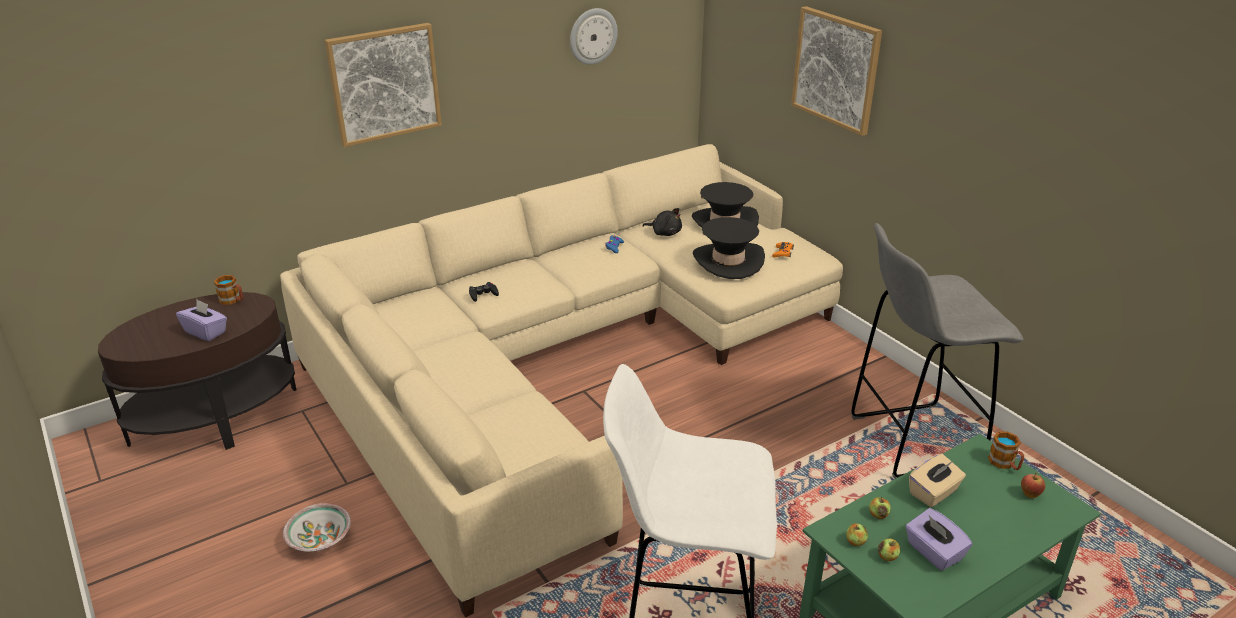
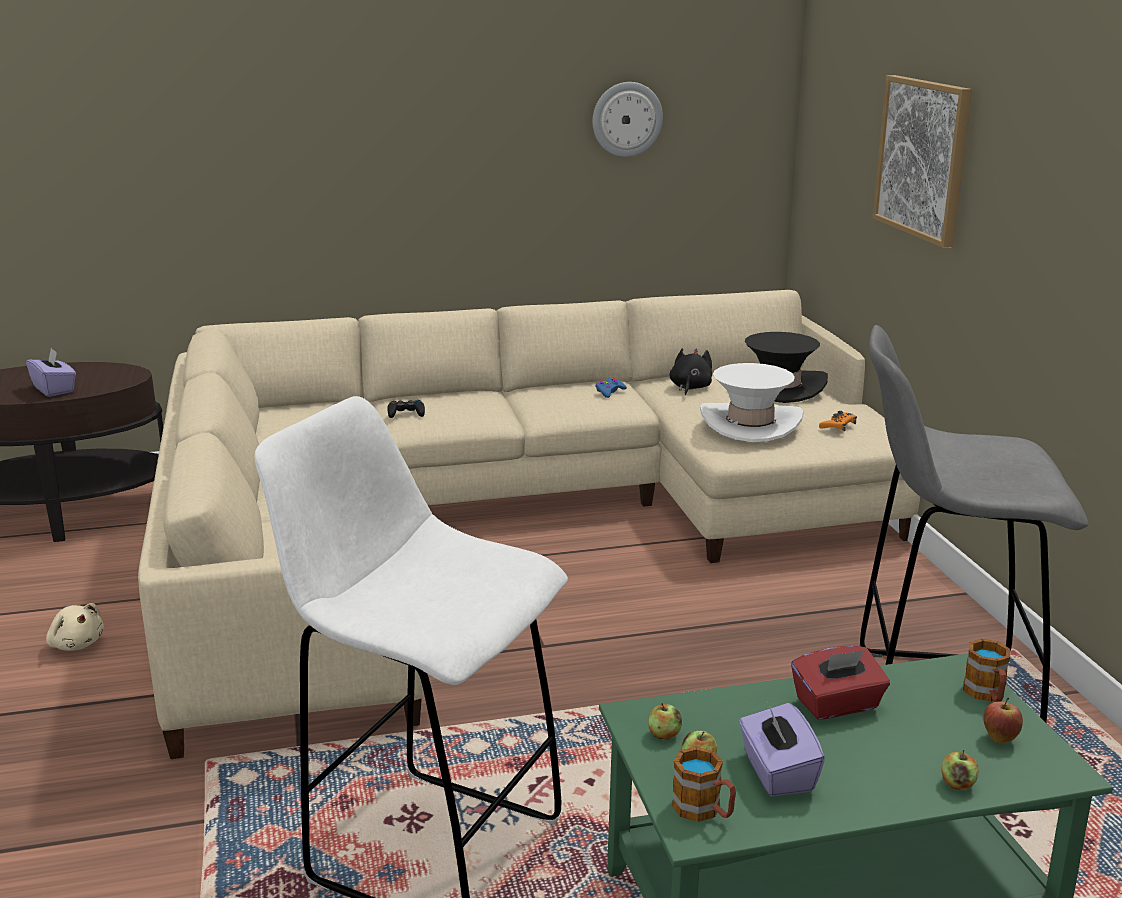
camera: 20 degrees right, 10 degrees down
(233, 300) = (109, 369): mug -> mug (704, 811)
(319, 539) = (76, 644): bowl -> beige plush toy
(384, 83) = (336, 138): picture -> none
(665, 233) = (690, 388): black plush toy -> black plush toy turned 120 degrees counterclockwise
(728, 261) = (750, 423): black hat -> white hat
(878, 515) = (726, 712): apple -> apple (957, 784)
(933, 493) = (837, 705): beige tissue box -> red tissue box

